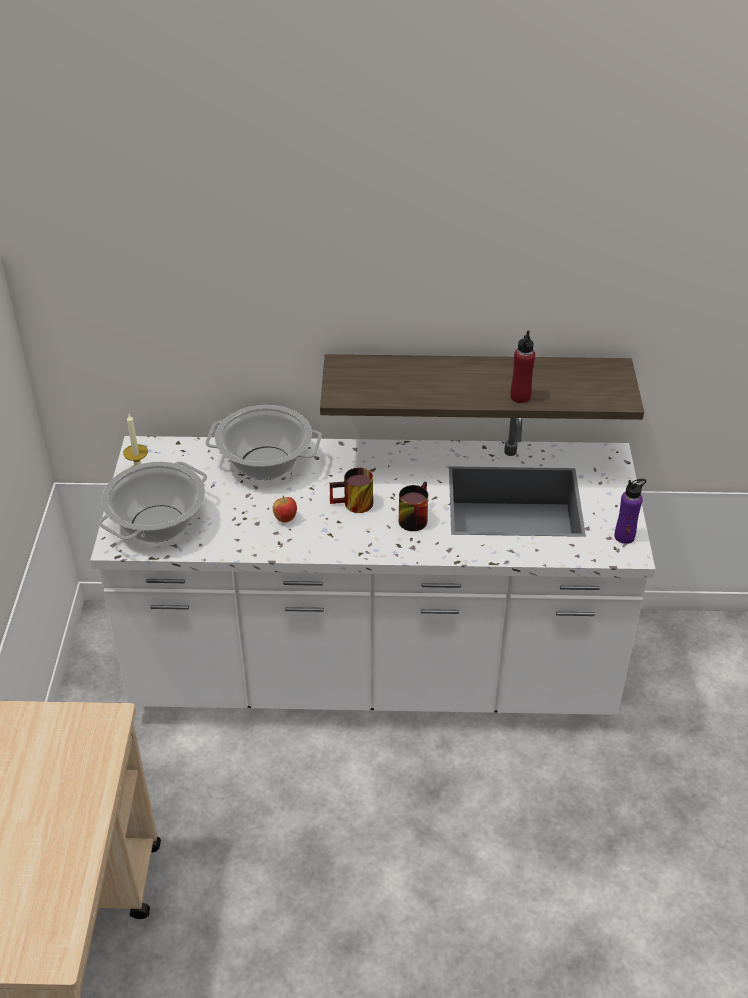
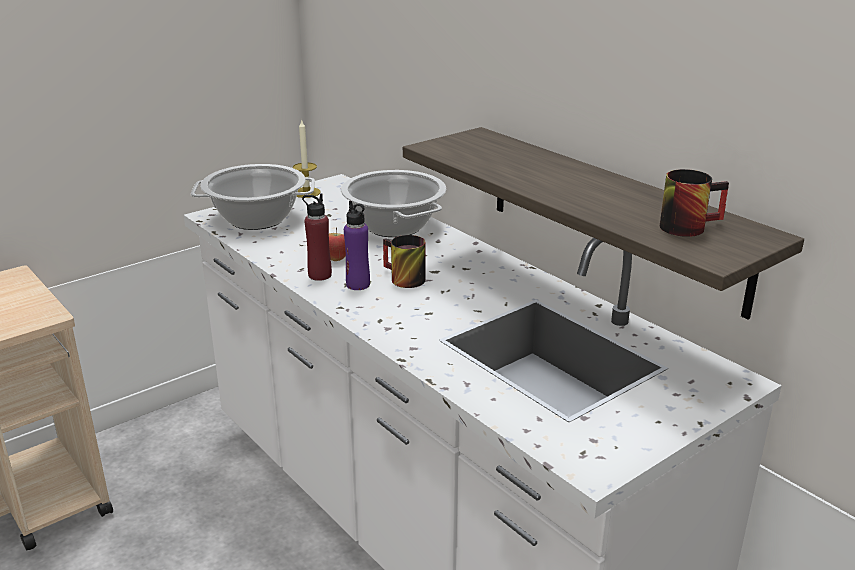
camera: 50 degrees right, 15 degrees down
(412, 517) = (431, 311): mug -> mug (687, 225)
(520, 397) = (594, 208): red bottle -> red bottle (319, 275)
(624, 536) = (614, 451): purple bottle -> purple bottle (358, 285)

